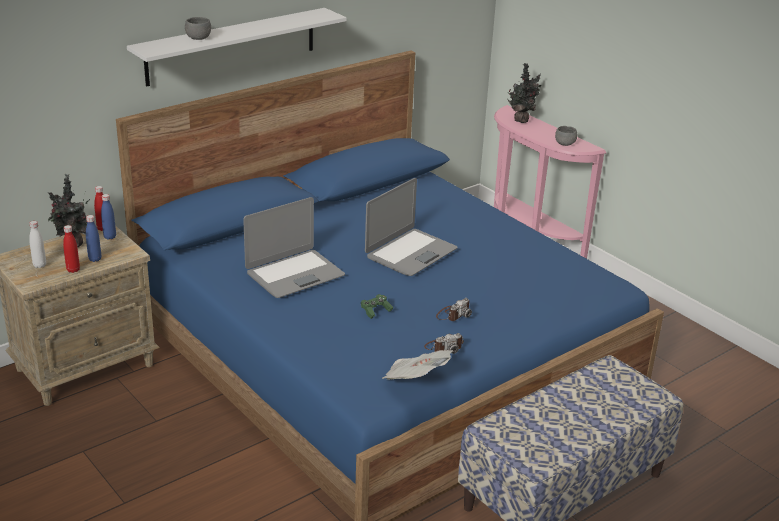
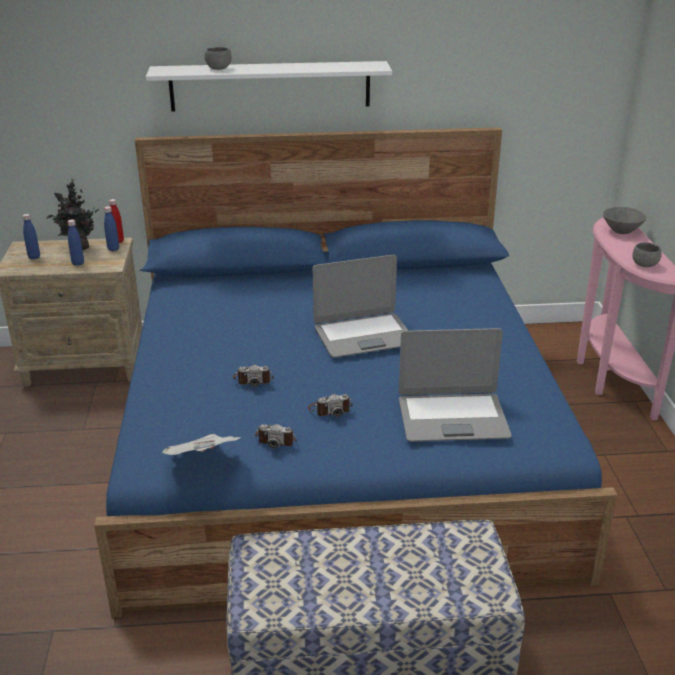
camera: 35 degrees right, 0 degrees up
(39, 265) = (34, 257): white bottle -> blue bottle
(73, 270) = (51, 267): red bottle -> none
(294, 274) = (230, 324): laptop -> laptop (452, 418)
(376, 310) = (253, 379): green game controller -> camera
(521, 120) = (622, 231): potted plant -> grey bowl

